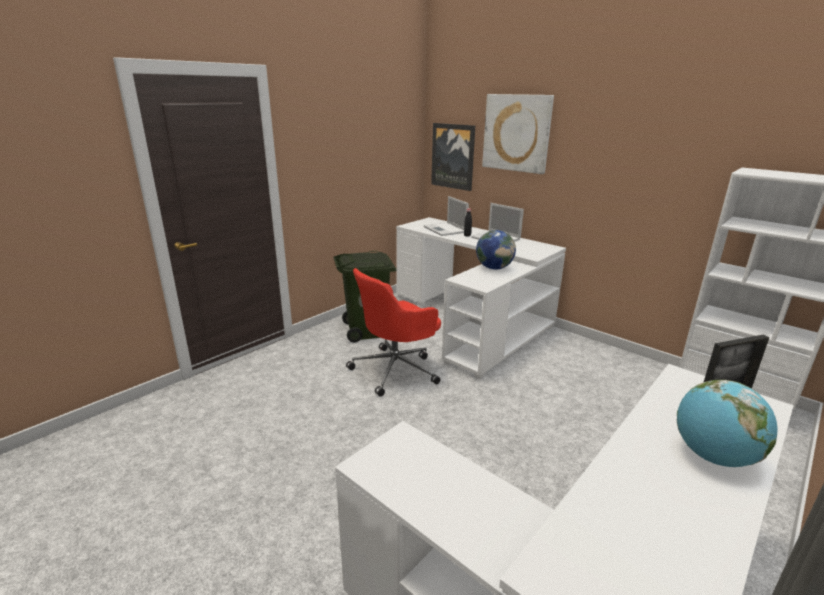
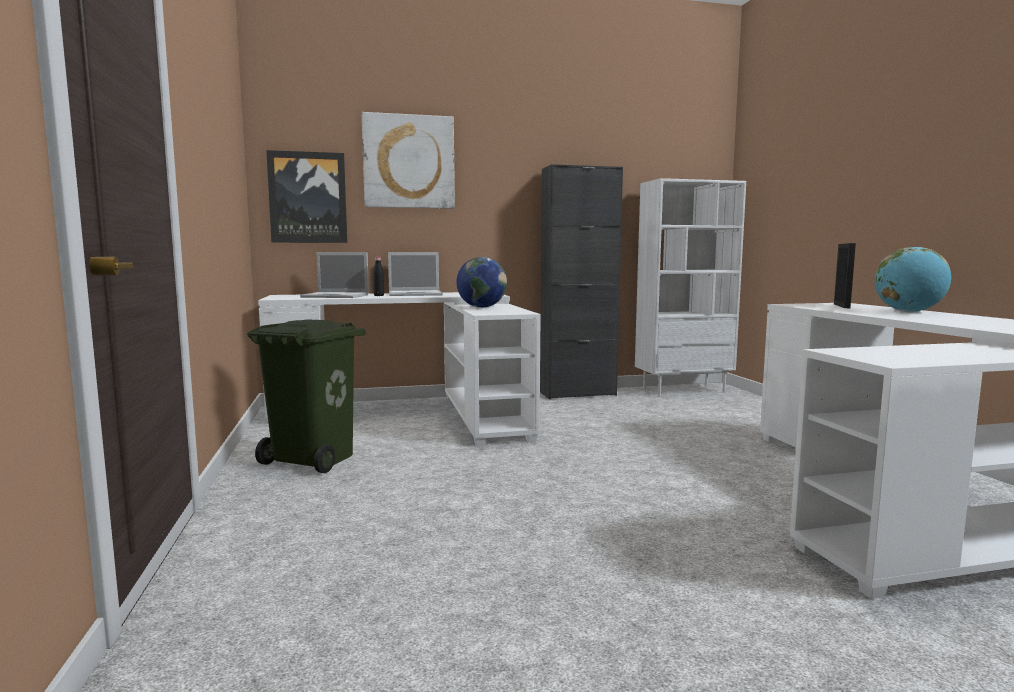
camera: 55 degrees left, 15 degrees down
(396, 369) = (446, 468): red office chair -> none
(616, 355) = (578, 393): none -> black cabinet

